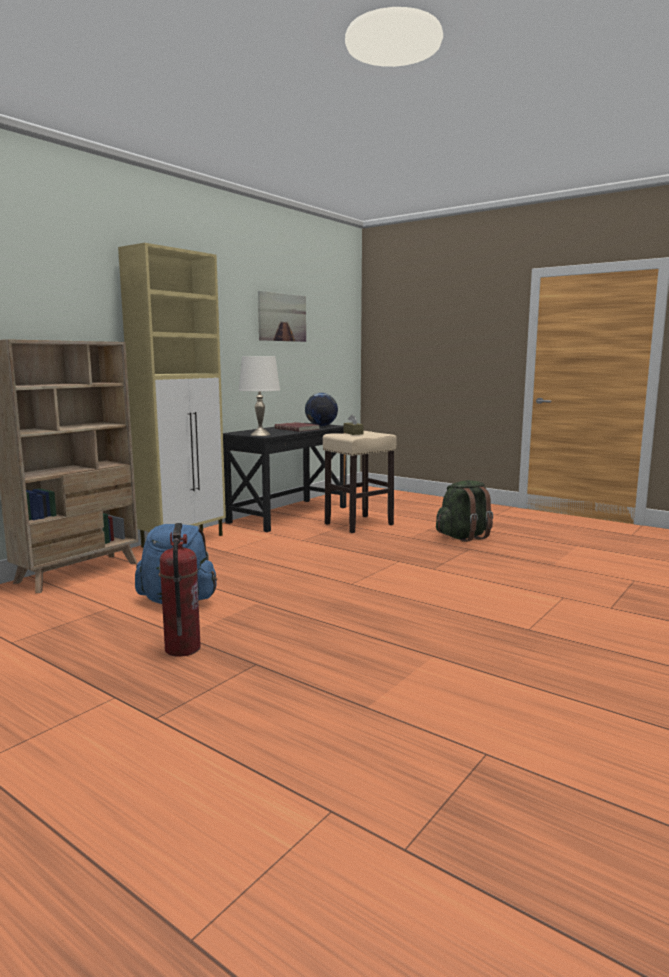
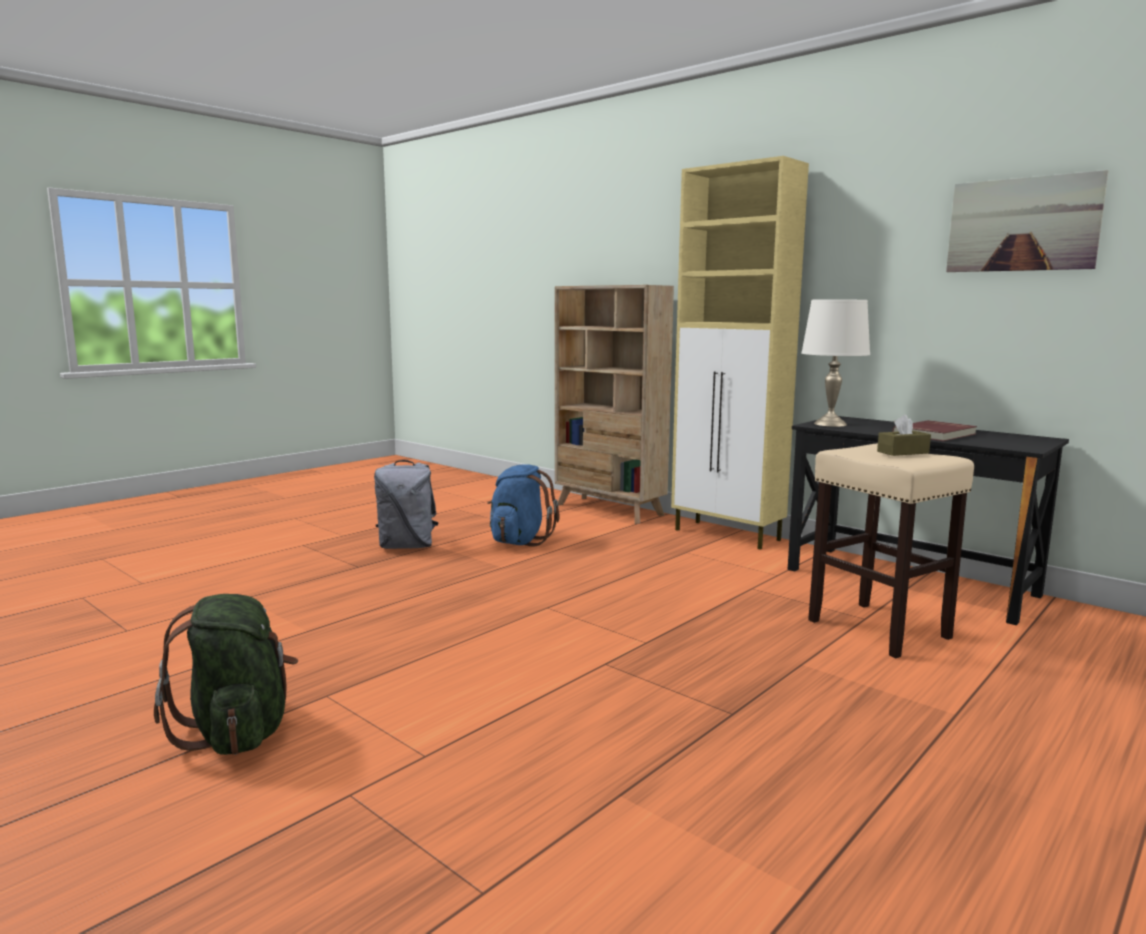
camera: 95 degrees right, 0 degrees up
(182, 649) = (407, 546): fire extinguisher -> grey backpack
(321, 426) = (1006, 442): globe -> none
(464, 537) = (827, 722): green backpack -> green backpack (238, 732)

